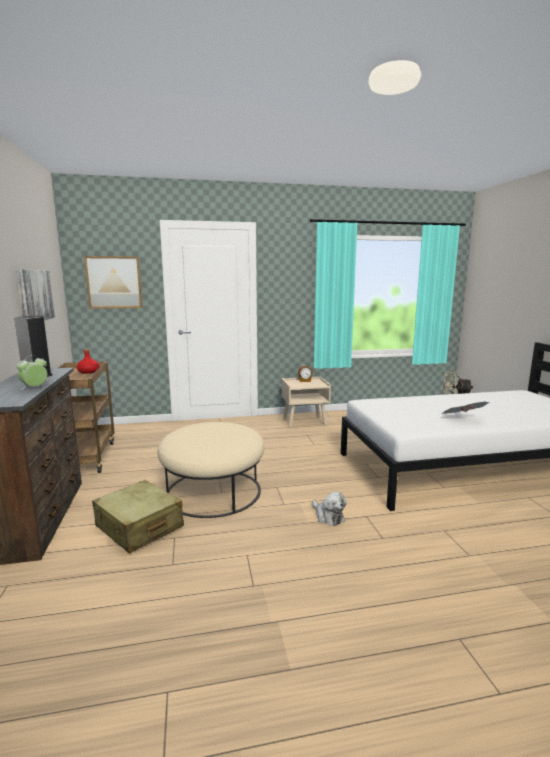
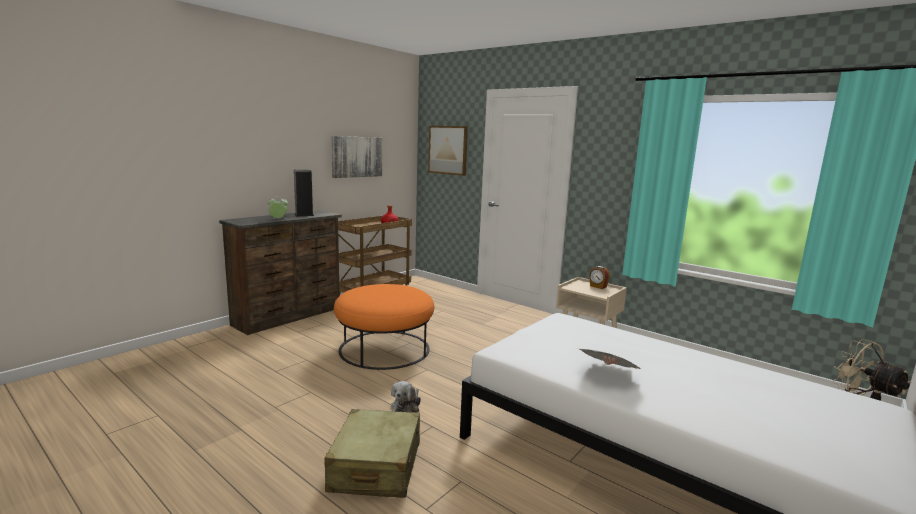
camera: 50 degrees right, 0 degrees up
(139, 527) = (307, 344): beige suitcase -> beige suitcase (376, 467)
(213, 491) = (385, 349): beige ottoman -> orange ottoman

